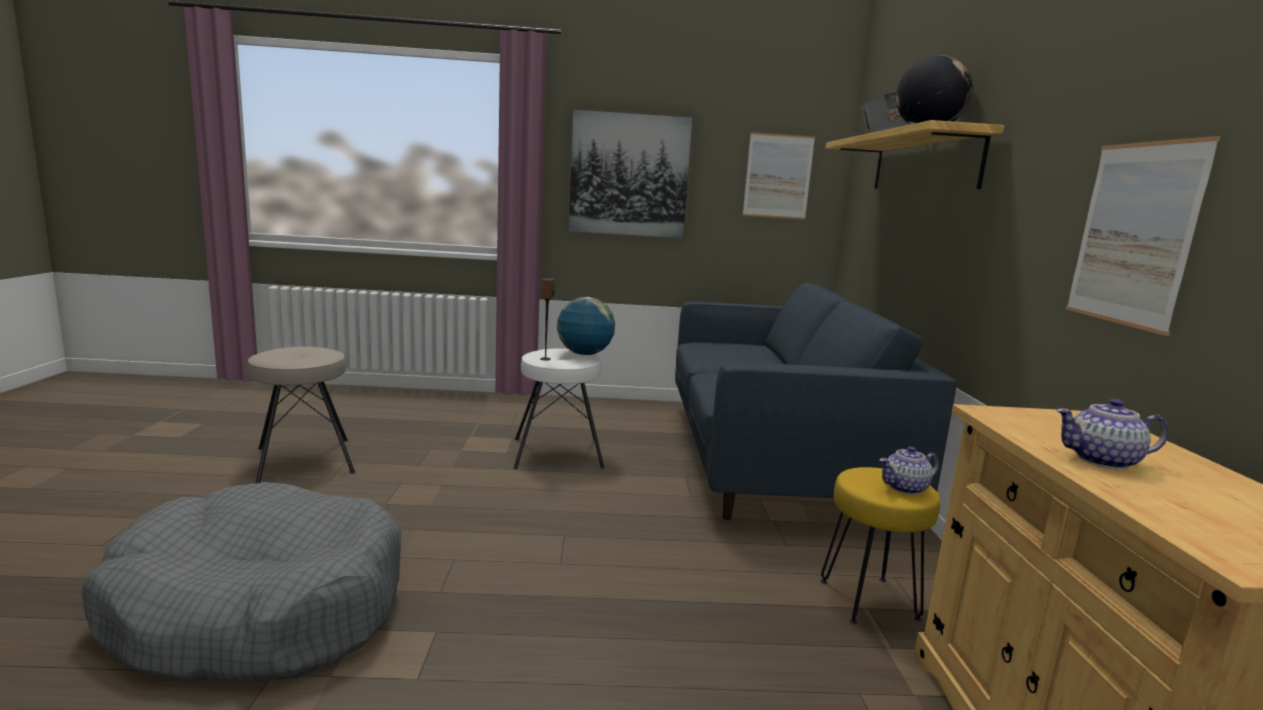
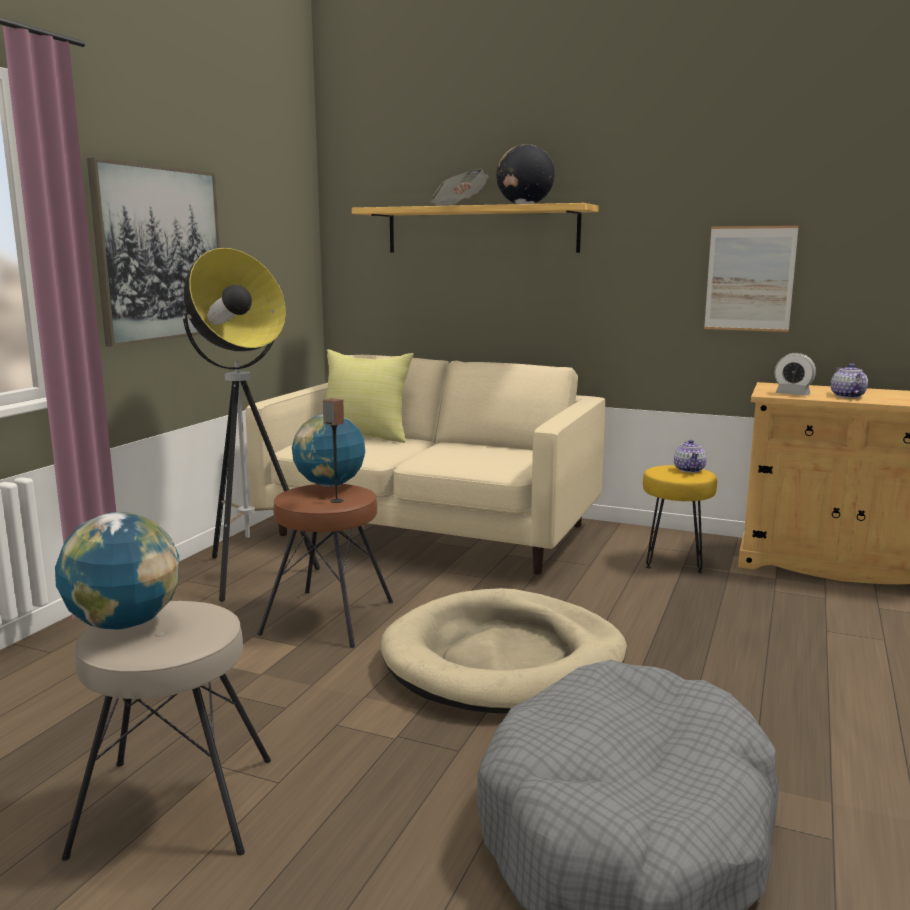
camera: 65 degrees left, 0 degrees up
(301, 348) = (124, 624): none -> globe
(526, 526) = (504, 660): none -> beige dog bed
(558, 453) = (329, 617): white stool -> brown stool
(609, 418) = (249, 574): none -> floor lamp
(768, 354) = (365, 436): none -> yellow pillow
(771, 458) = (429, 531): blue sofa -> beige sofa
(778, 176) = (278, 243): picture -> none
(1027, 426) = (792, 394): none -> alarm clock
(1103, 461) = (847, 396): teapot -> teapot turned 150 degrees clockwise

